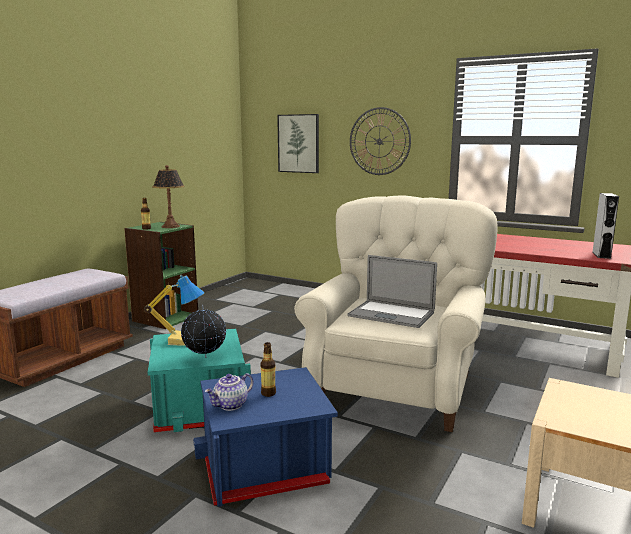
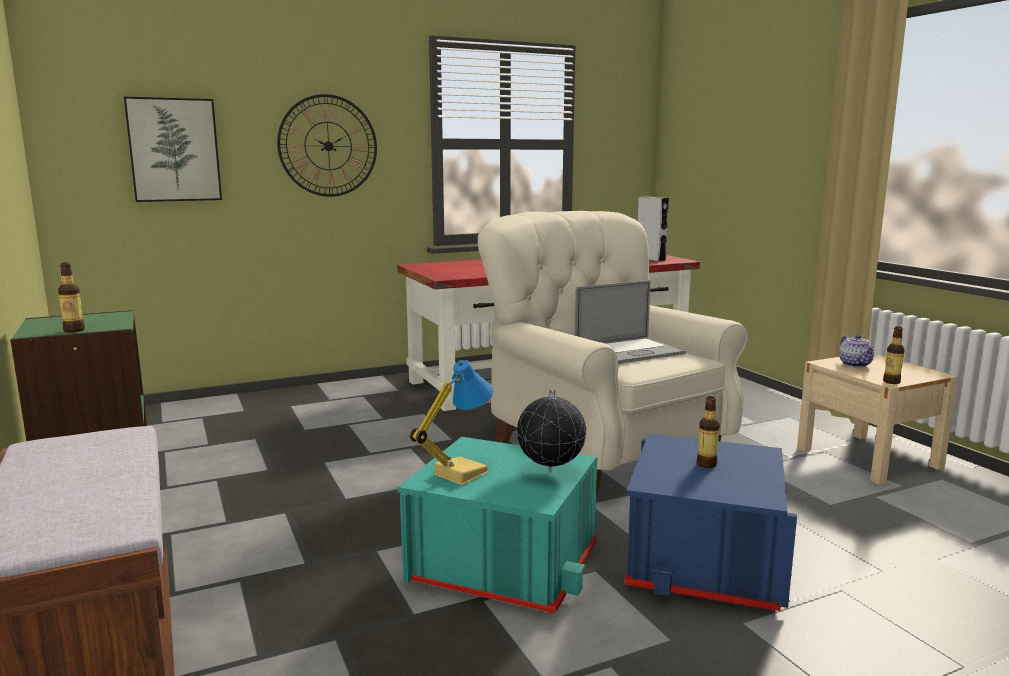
camera: 55 degrees left, 0 degrees up
(171, 226) = (103, 319): table lamp -> none
(230, 405) = (723, 488): teapot -> teapot (856, 365)
(555, 421) = (891, 382): none -> bottle

